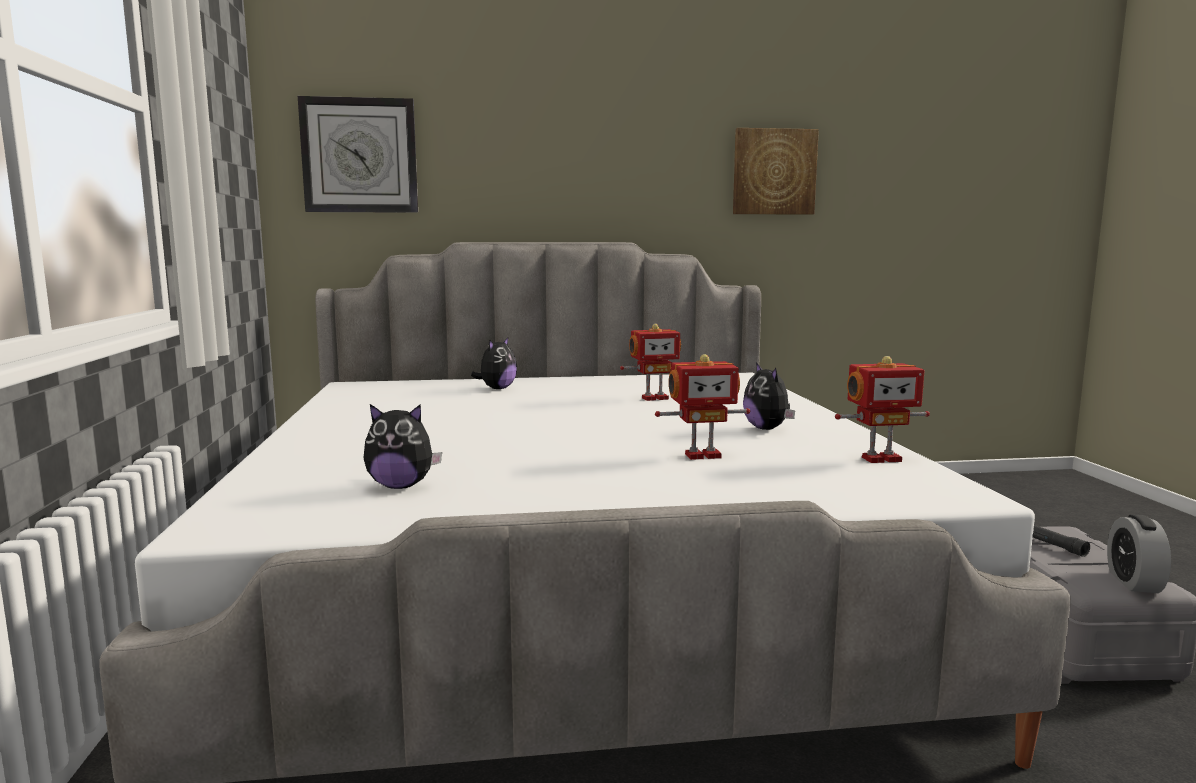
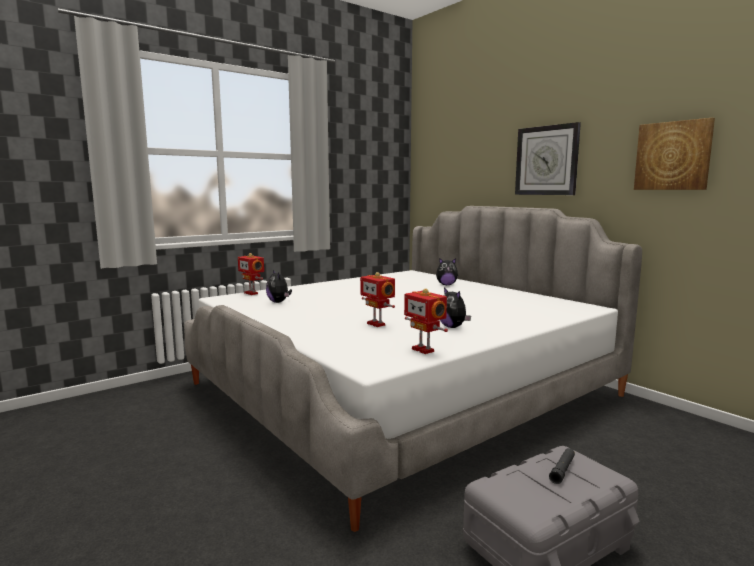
camera: 60 degrees right, 0 degrees up
(360, 156) = (442, 161): wall clock -> wall clock (546, 160)
(654, 398) = (483, 304): toy robot -> toy robot (252, 293)
(767, 429) = (452, 327): plush toy -> plush toy turned 75 degrees counterclockwise
(1134, 582) = (525, 503): alarm clock -> none

